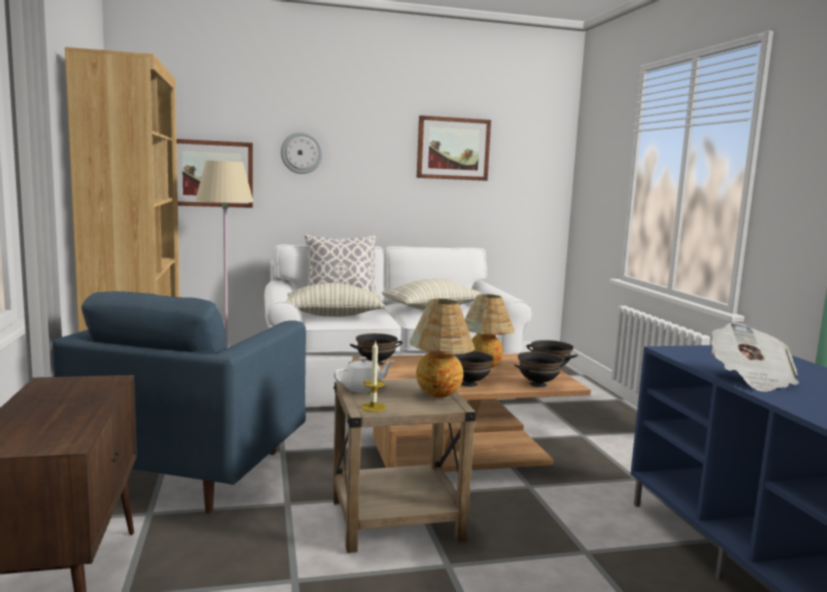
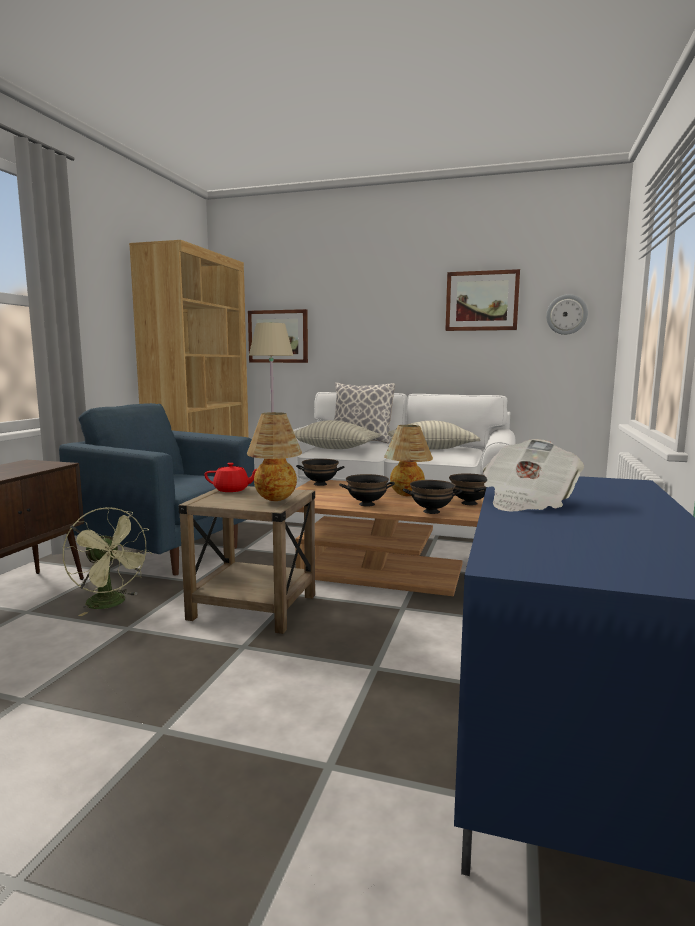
camera: 30 degrees right, 0 degrees up
(193, 472) = (168, 552): blue armchair -> blue armchair turned 75 degrees clockwise
(226, 556) = (111, 604): none -> green fan
(301, 153) = (345, 315): wall clock -> wall clock (566, 314)
(363, 388) = (232, 490): white teapot -> red teapot
(373, 407) = (208, 501): candle -> none

